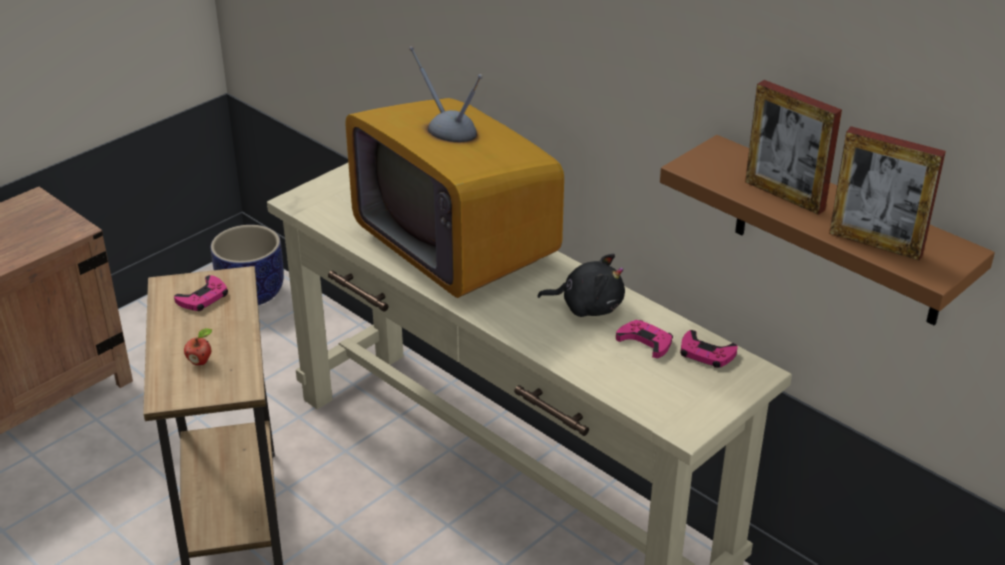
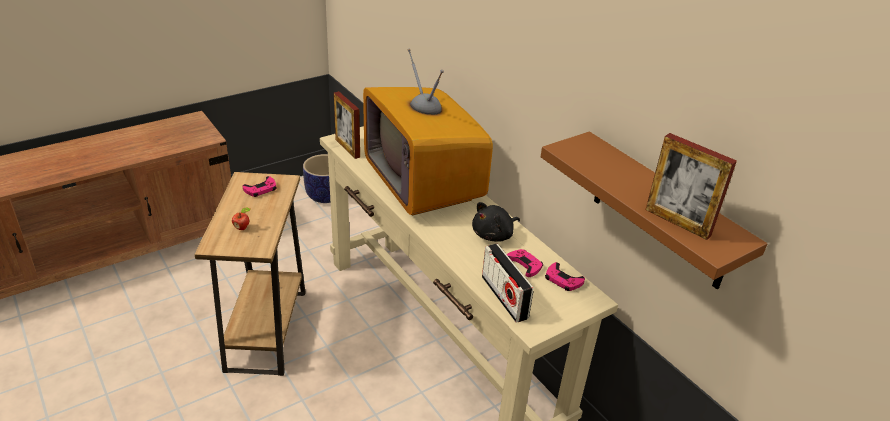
camera: 10 degrees right, 0 degrees up
(587, 306) = (494, 235): black plush toy -> black plush toy turned 120 degrees clockwise
(633, 393) = (504, 297): none -> radio
(784, 196) = (622, 178): picture frame -> picture frame (347, 148)

